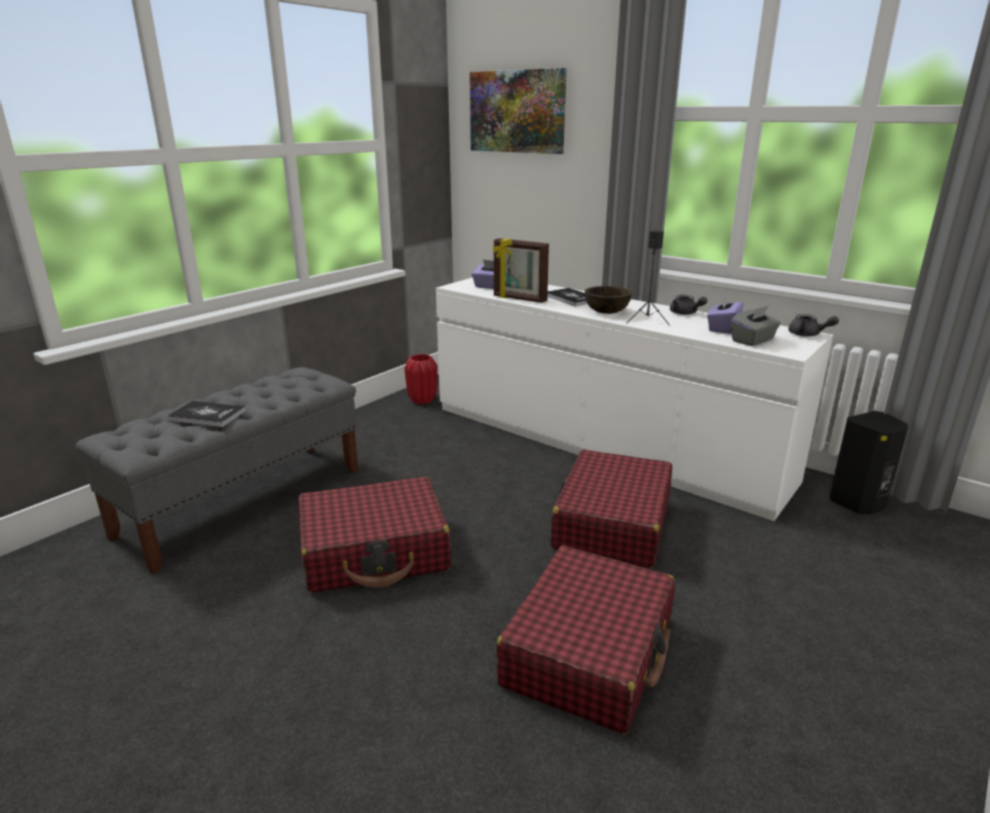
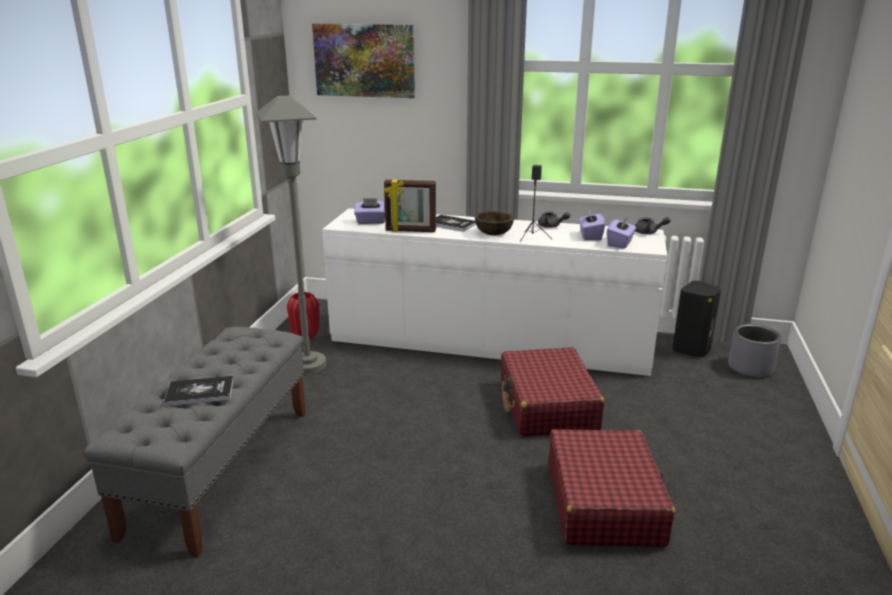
camera: 25 degrees left, 0 degrees up
(375, 552) = (386, 478): red suitcase -> none
(401, 427) = (308, 365): none -> grey floor lamp
(753, 341) = (620, 243): grey tissue box -> purple tissue box
(934, 544) = (750, 367): none -> grey planter

